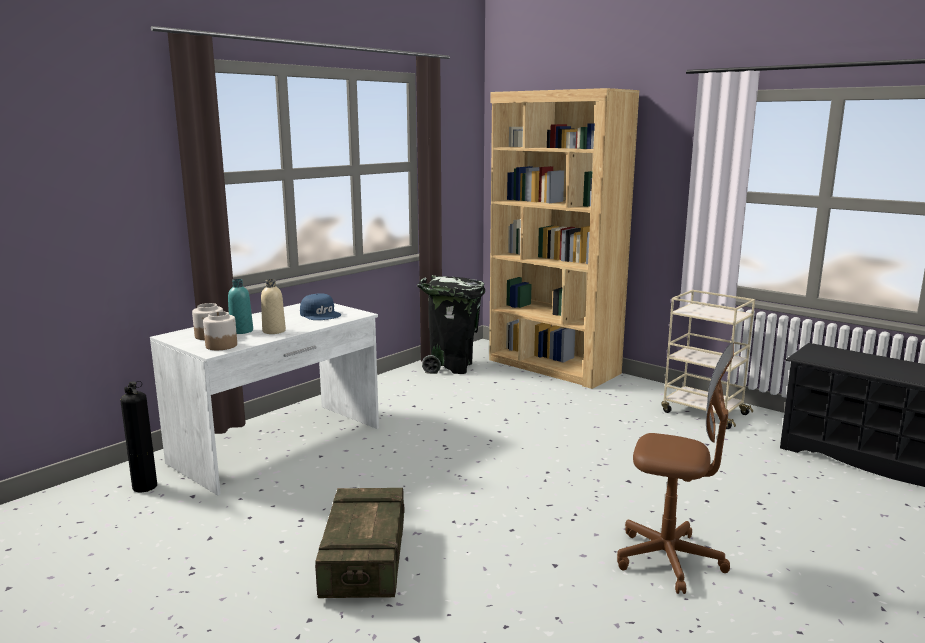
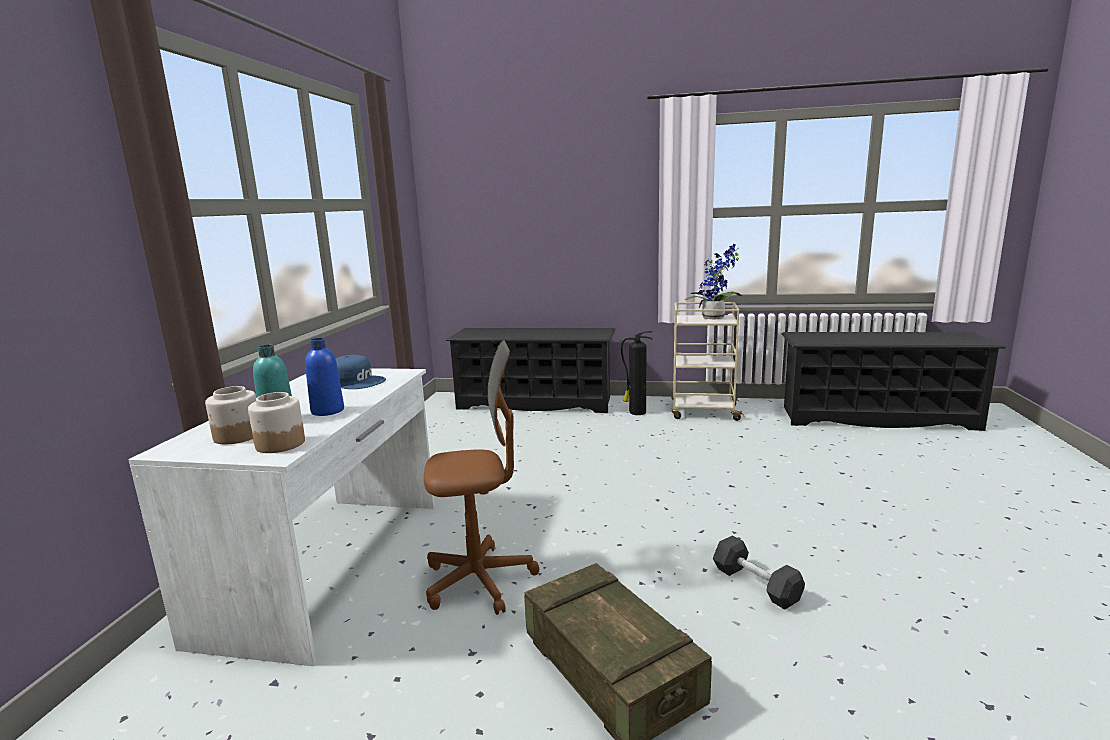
camera: 30 degrees left, 0 degrees up
(144, 486) = (172, 700): fire extinguisher -> fire extinguisher (636, 412)
(274, 331) = (327, 411): beige bottle -> blue bottle
(451, 367) = (438, 424): black trash can -> none
(536, 553) = (756, 584): none -> grey dumbbell
(553, 367) = (535, 403): brown bookcase -> black shoe rack
(668, 560) = (858, 546): brown office chair -> brown office chair (479, 581)
(723, 314) = (715, 318): none -> potted plant

